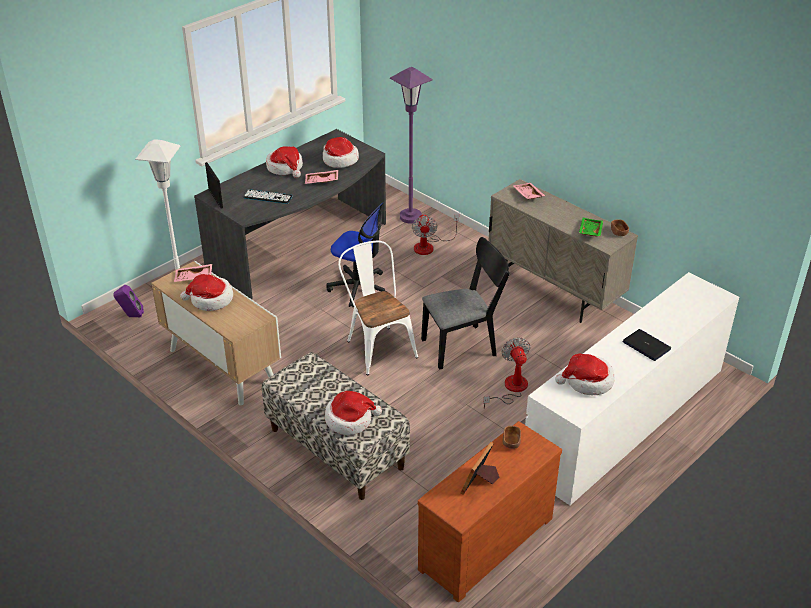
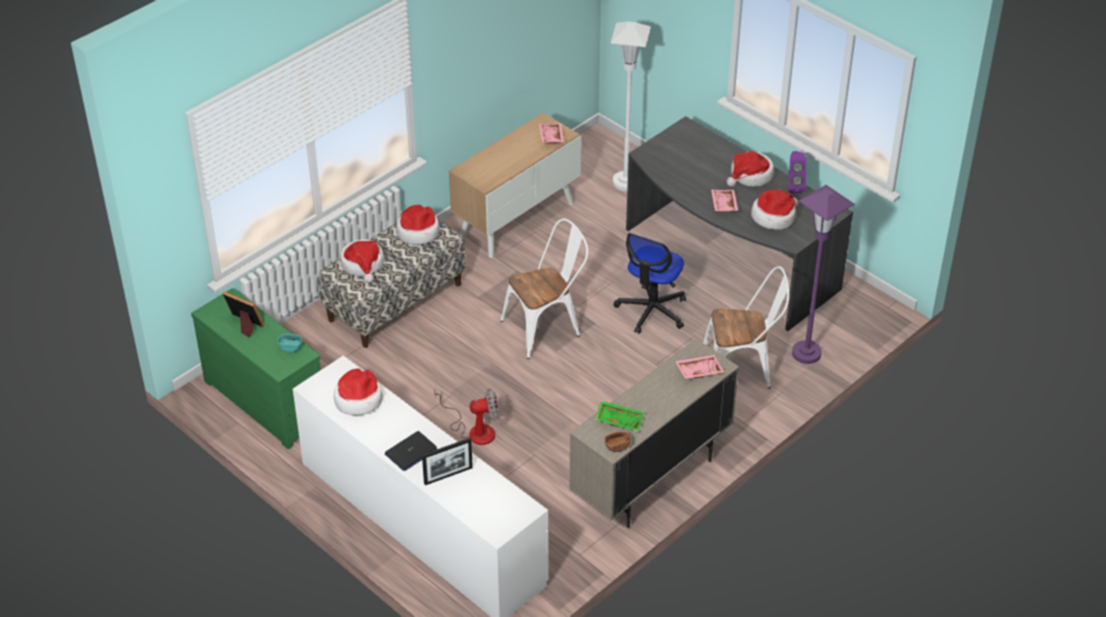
camera: 90 degrees right, 5 degrees up
(131, 316) = (594, 152): purple speaker -> purple speaker (794, 186)
(210, 300) = (514, 151): hat -> hat (418, 232)
(215, 198) = (679, 131): picture frame -> picture frame (448, 475)
(267, 197) = (686, 166): keyboard -> none
(429, 246) = (742, 370): fan -> white chair
(464, 345) = (548, 396): black chair -> none
(483, 541) = (267, 399): brown dresser -> green dresser
(511, 443) = (290, 347): brown bowl -> turquoise bowl

